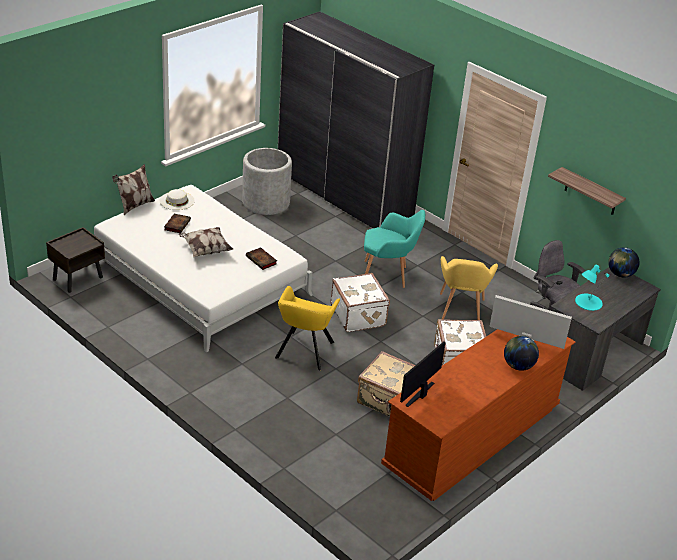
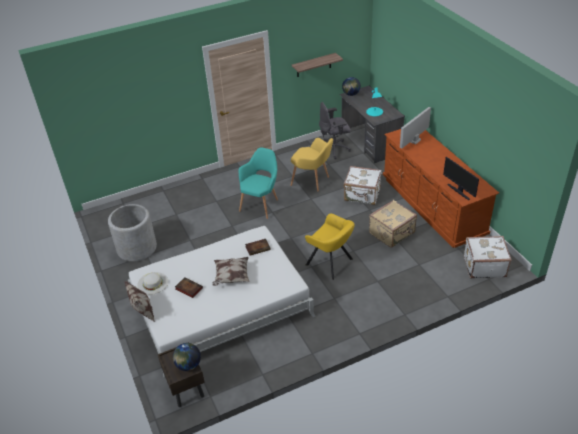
camera: 65 degrees left, 5 degrees up
(343, 193) = (149, 204): grey wardrobe -> none
(359, 315) = (299, 227): white suitcase -> white suitcase (484, 266)
(518, 366) = (437, 148): globe -> globe (188, 365)

